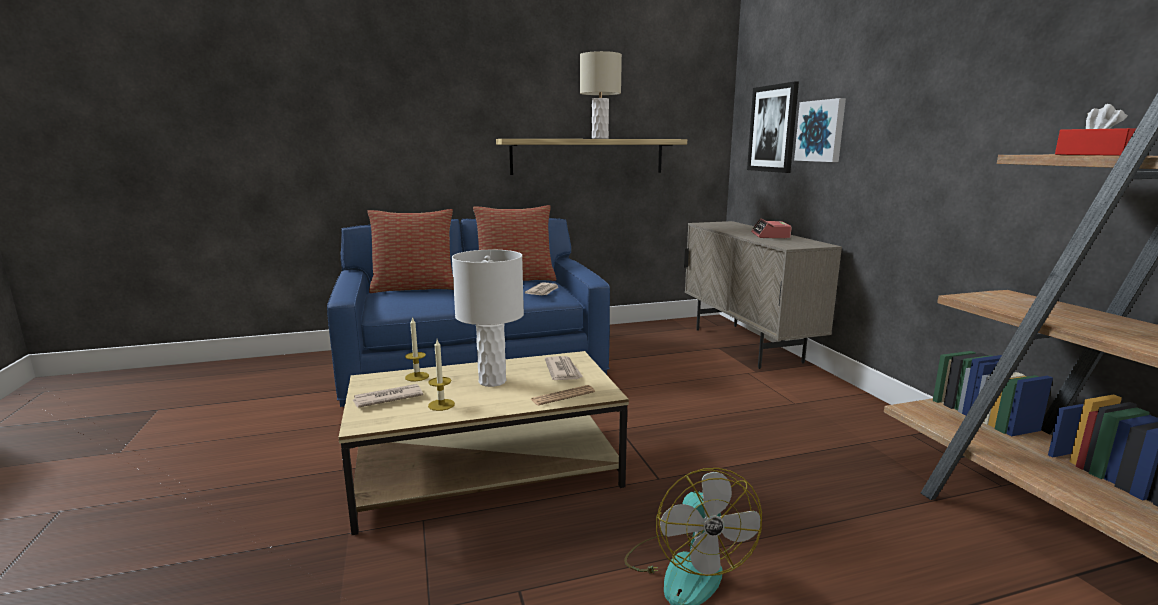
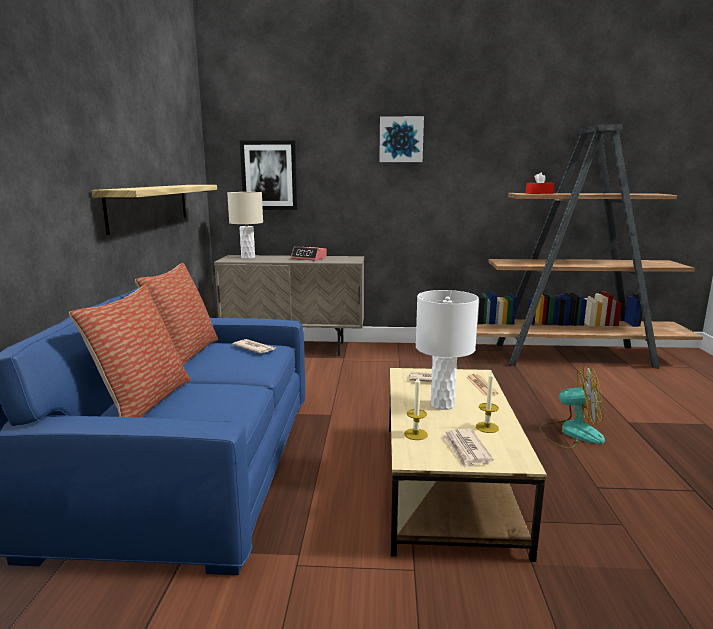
camera: 70 degrees left, 0 degrees up
(600, 138) = (172, 186): beige table lamp -> beige table lamp (248, 257)
(821, 131) = (327, 178): picture -> picture (401, 139)

